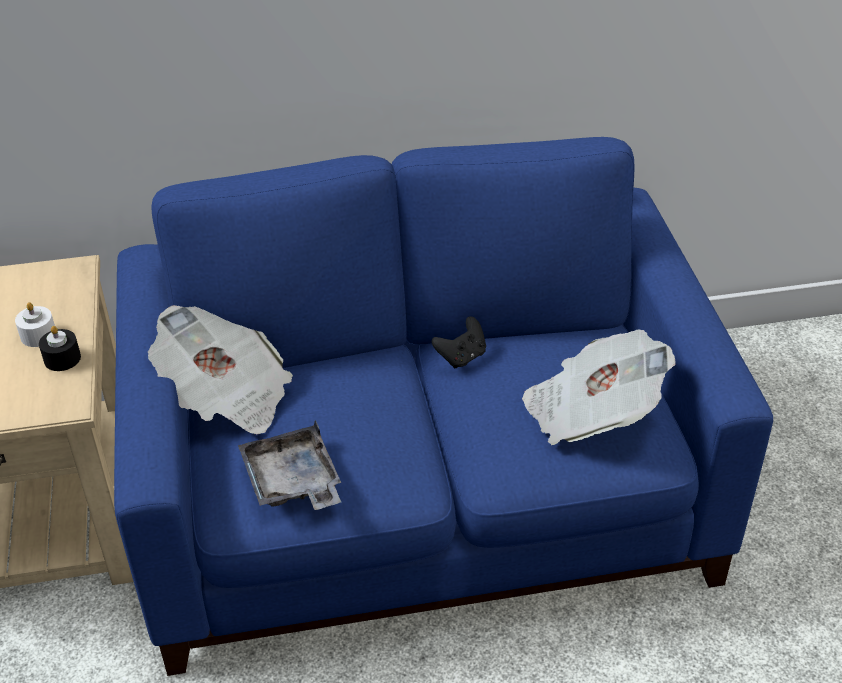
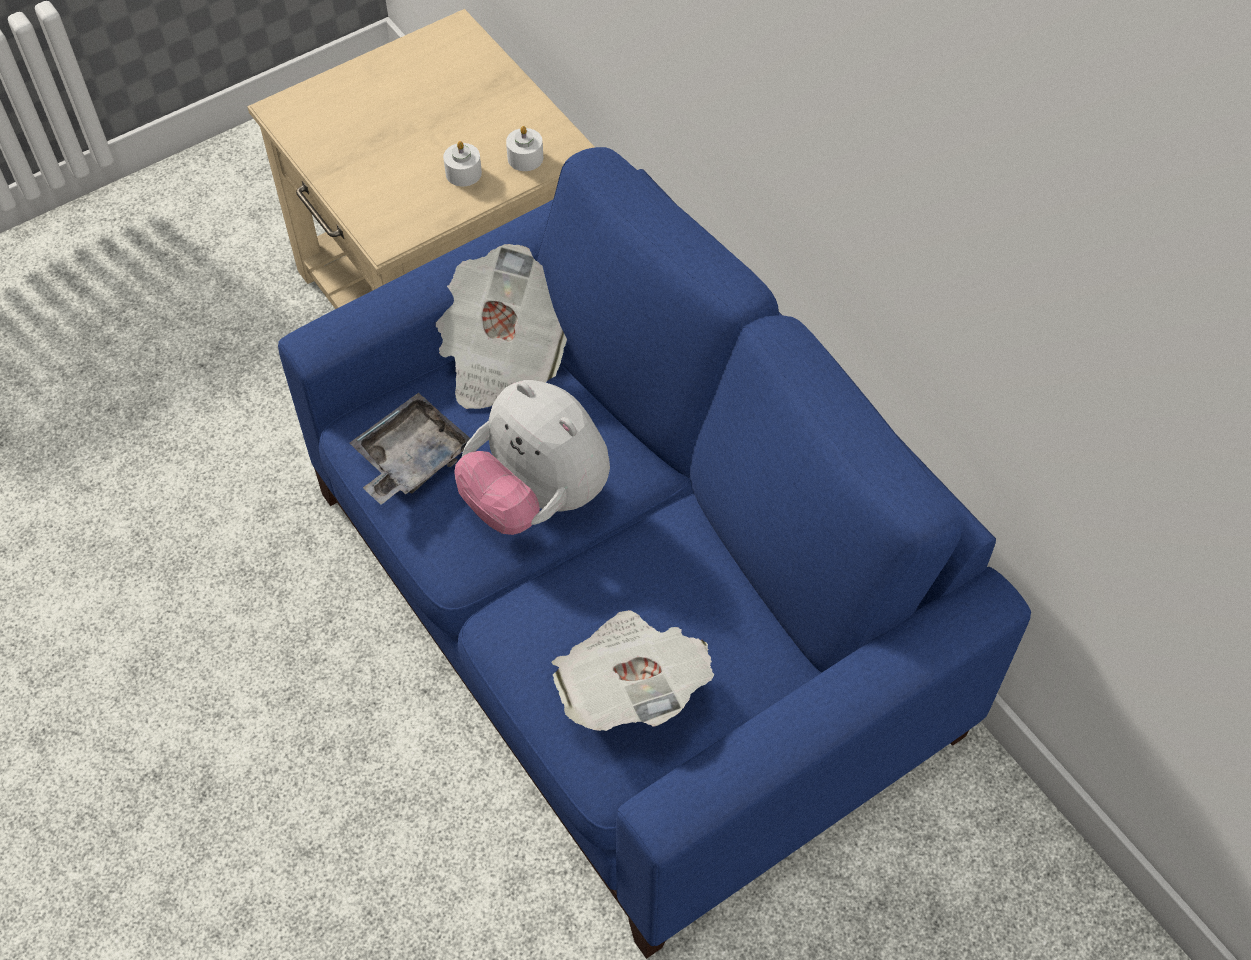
camera: 65 degrees right, 15 degrees up
(59, 295) = (525, 158): none -> white candle
(62, 358) = (441, 206): black candle -> none
(379, 421) = (536, 498): none -> plush toy
(461, 357) = (673, 535): black game controller -> none

